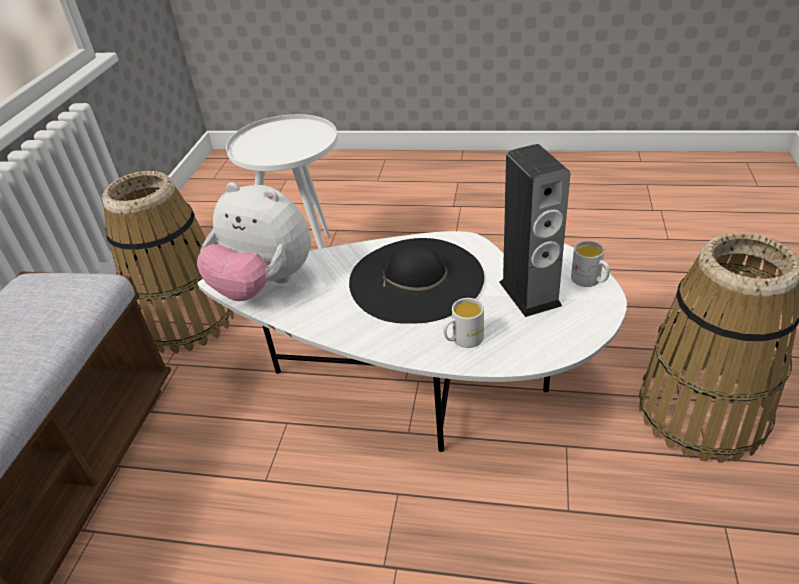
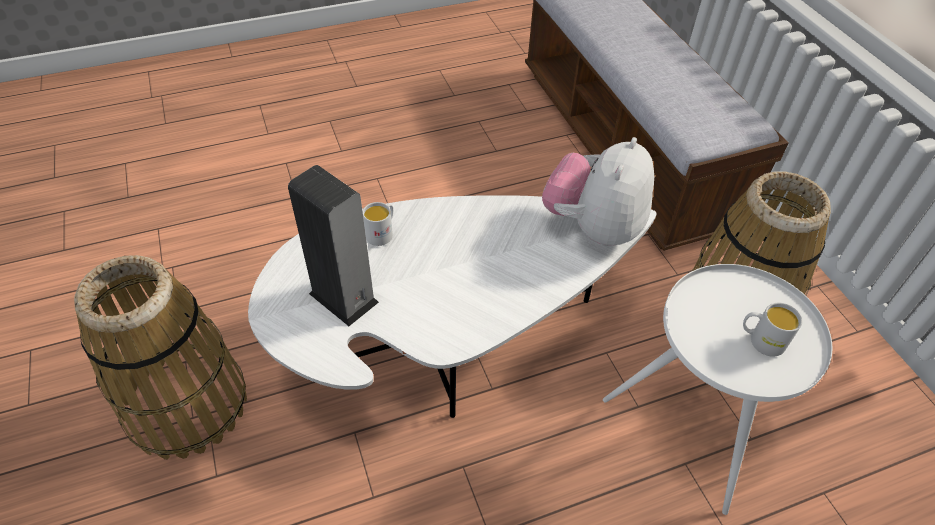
camera: 145 degrees right, 10 degrees up
(264, 285) = (593, 227): plush toy -> plush toy turned 60 degrees counterclockwise
(416, 279) = (460, 279): black hat -> none
(590, 281) = (288, 333): white mug -> white mug (761, 340)

